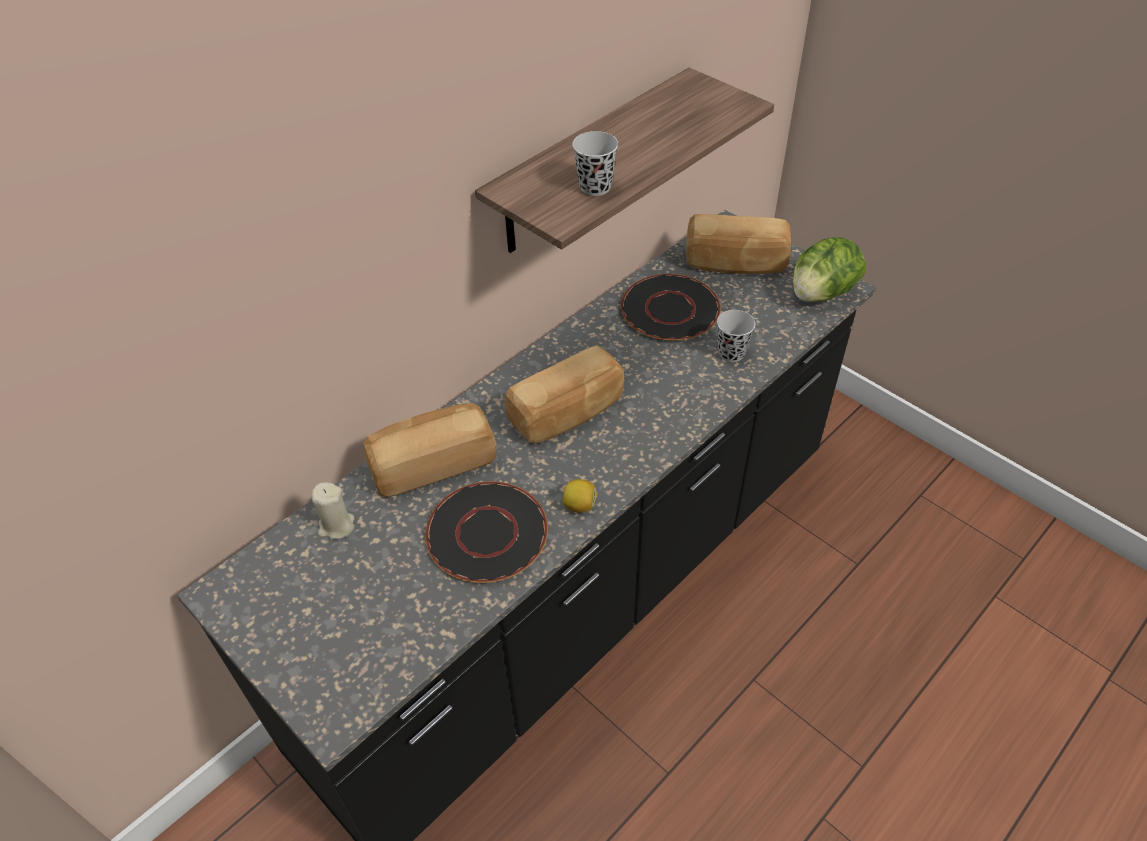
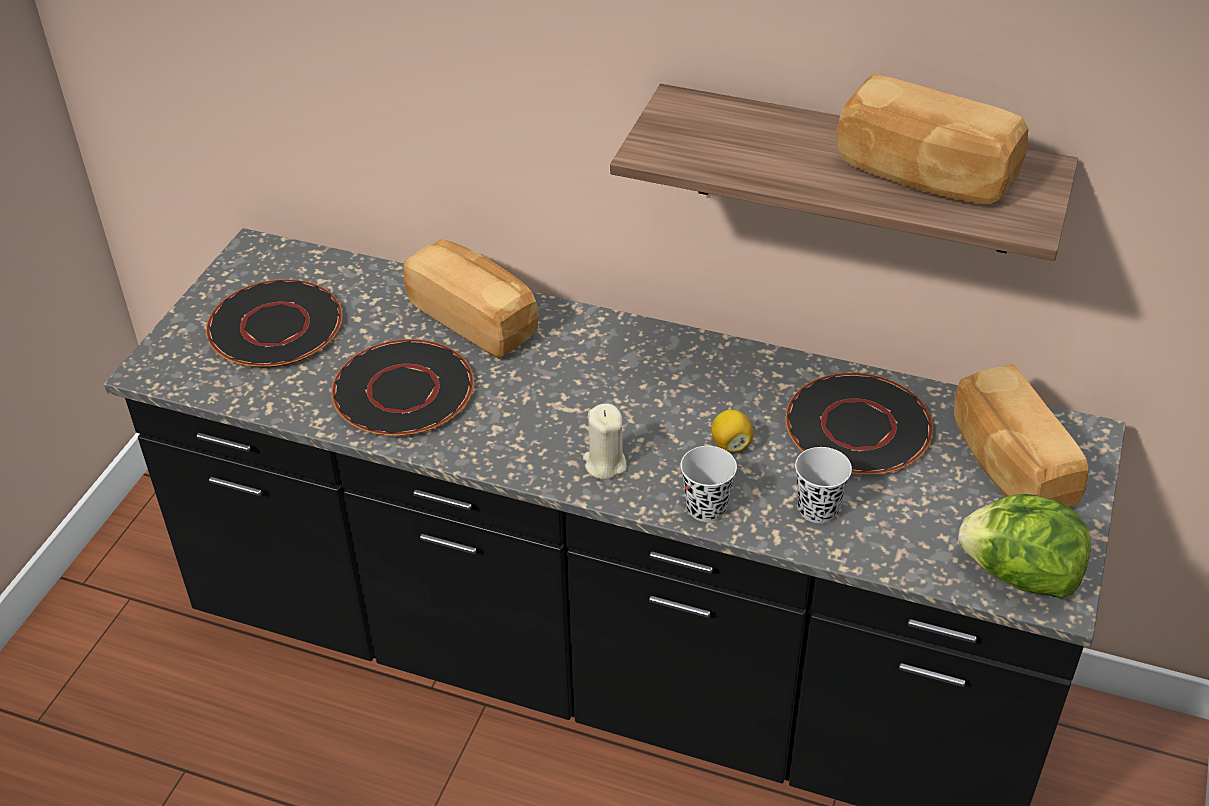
camera: 65 degrees right, 5 degrees down
(336, 526) = (361, 287): beige candle -> beige candle (605, 464)
(342, 602) = (275, 326): none -> black plate
(568, 413) = (611, 394): bread -> bread (923, 174)
(579, 505) = (478, 447): lemon -> lemon (730, 444)
(595, 187) = (730, 157): black cup -> black cup (706, 508)

